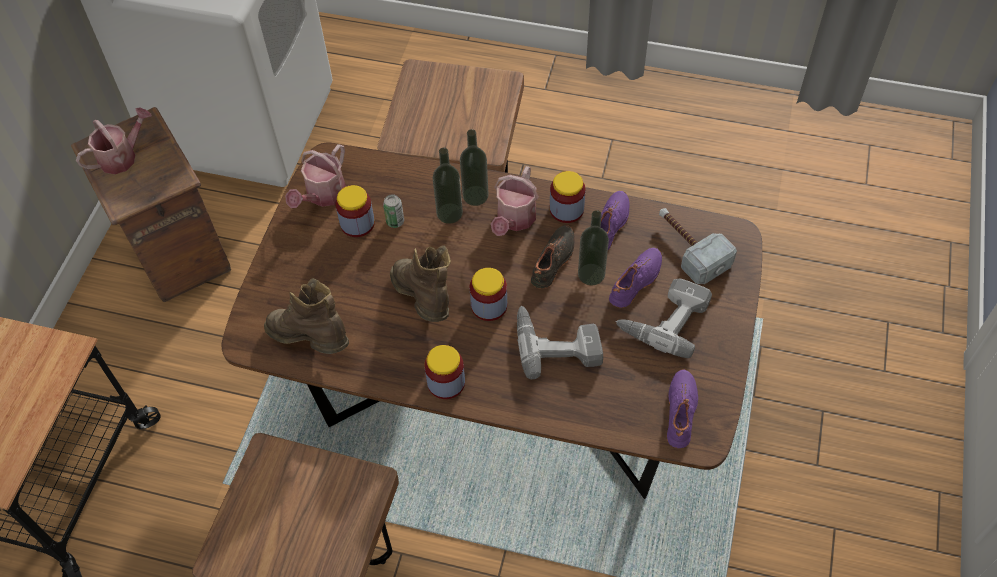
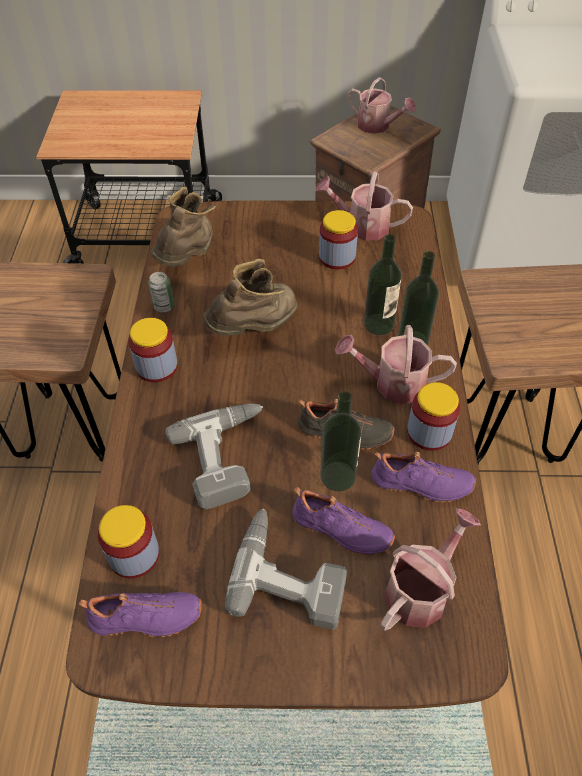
camera: 75 degrees right, 5 degrees down
(395, 221) = (350, 284): can -> can (164, 306)
(489, 306) = (263, 383): jar -> jar (134, 555)
(688, 248) = (421, 589): hammer -> watering can

